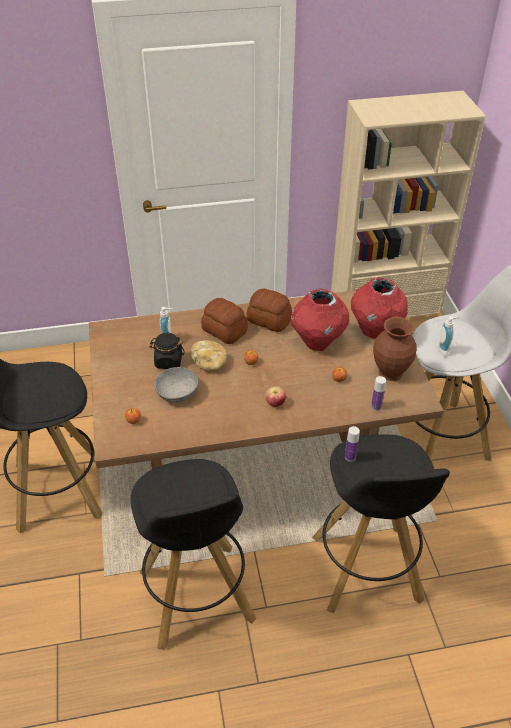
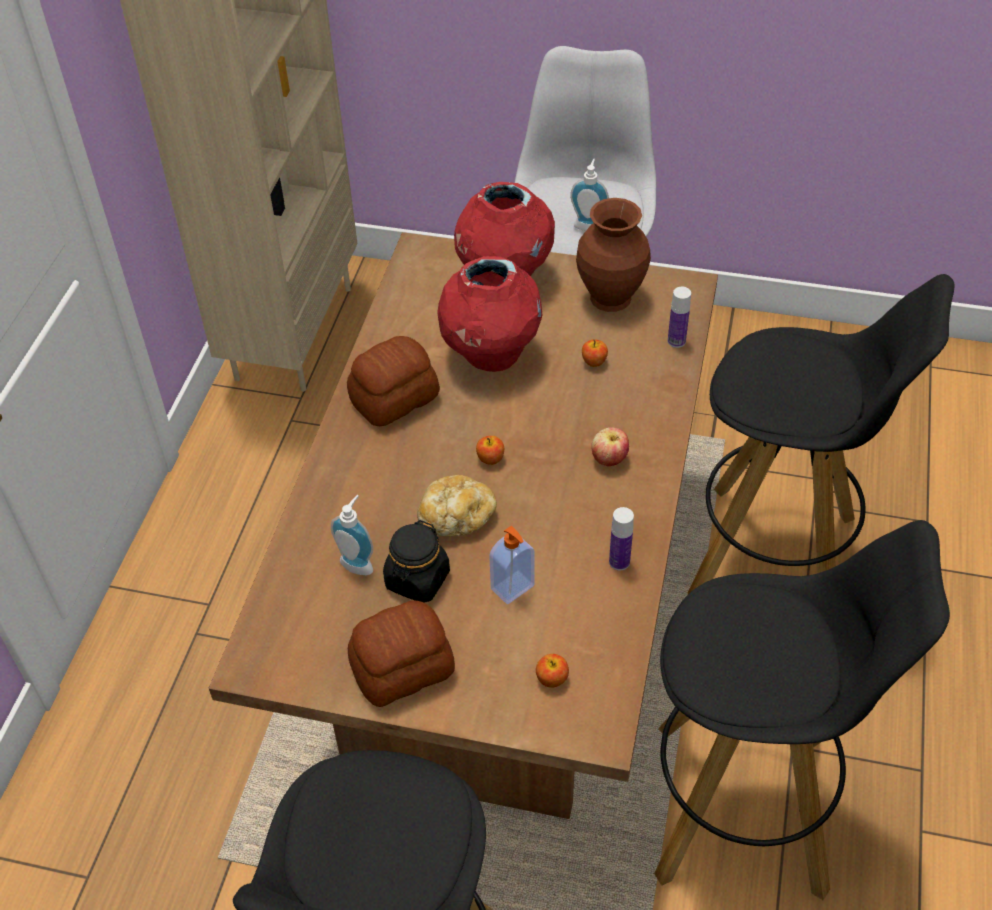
camera: 65 degrees left, 5 degrees up
(178, 393) = (513, 588): grey bowl -> soap dispenser
(224, 331) = (384, 470): bread -> bread (404, 669)
(350, 457) = (762, 410): bottle -> bottle (619, 562)

